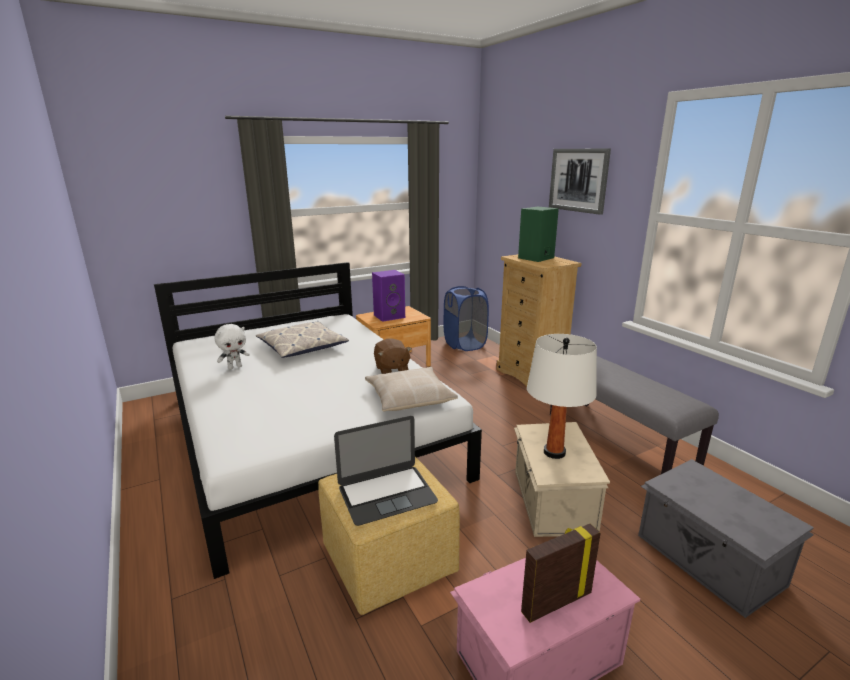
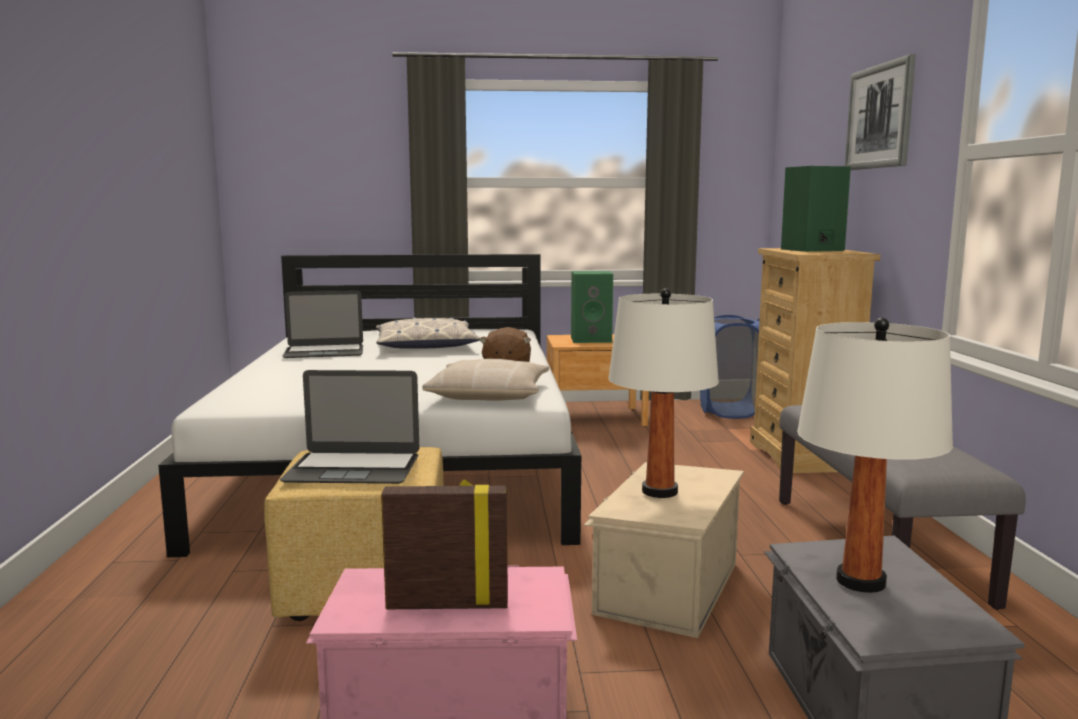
camera: 25 degrees right, 10 degrees down
(235, 367) = (324, 352): white plush toy -> laptop
(389, 316) = (592, 339): purple speaker -> green speaker
(713, 502) = (860, 581): none -> white table lamp

